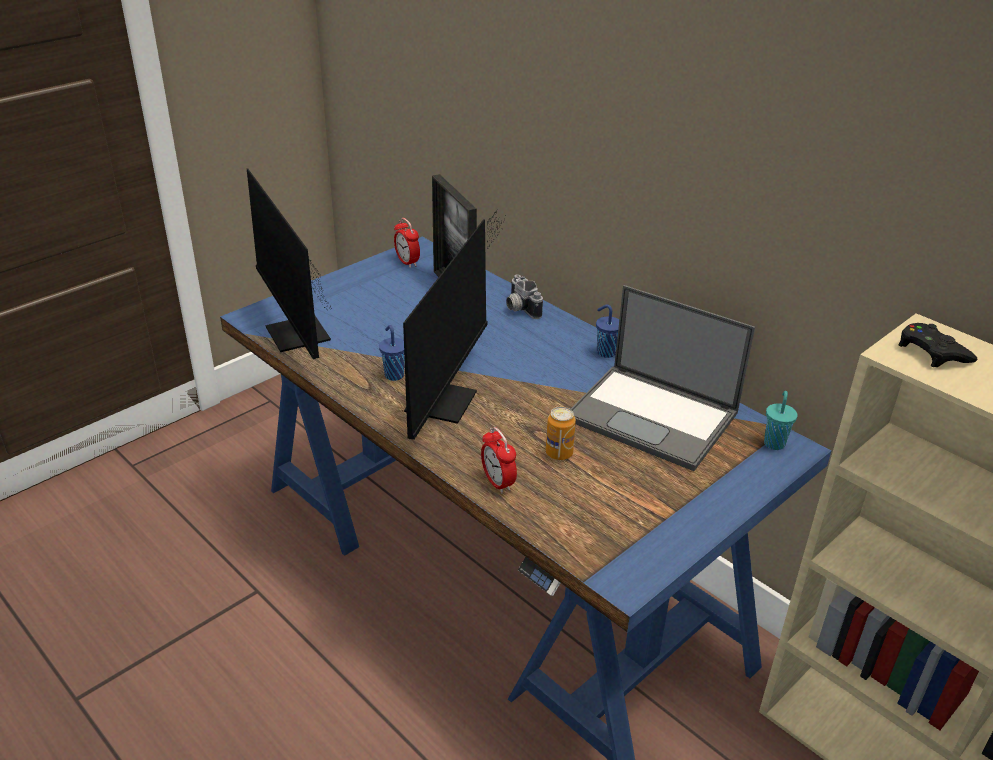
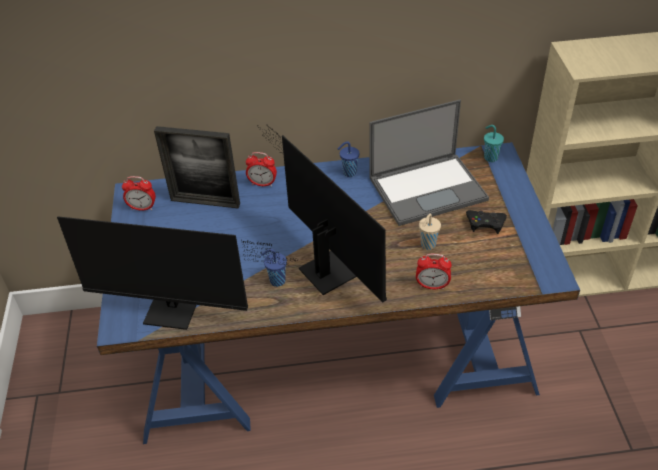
camera: 50 degrees left, 10 degrees up
(519, 309) = (262, 184): camera -> alarm clock
(559, 453) = (427, 245): can -> beige cup
(932, 352) = (590, 58): black game controller -> black game controller (485, 223)

